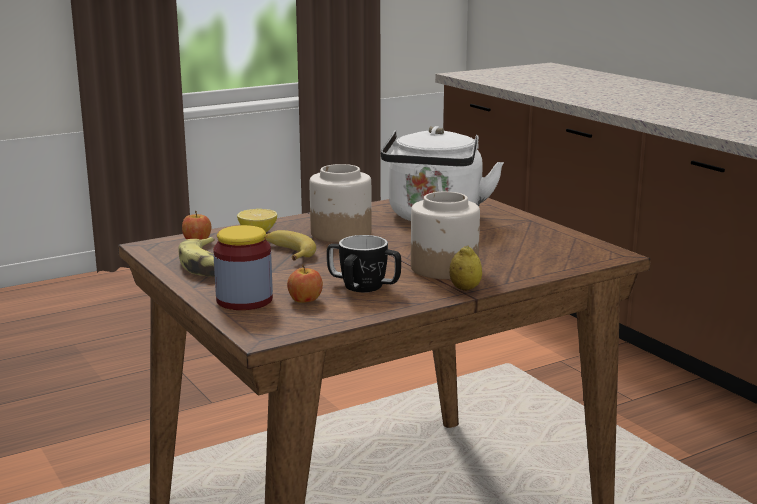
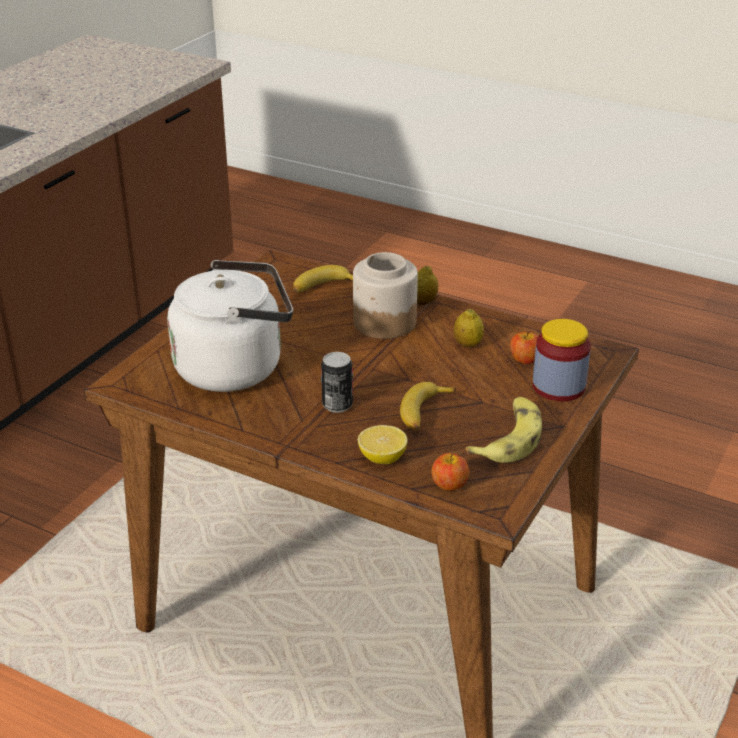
camera: 120 degrees left, 15 degrees up
(340, 233) = (337, 405): jar -> can
(363, 287) = (467, 344): mug -> lemon
(540, 261) = (323, 287): none -> banana

